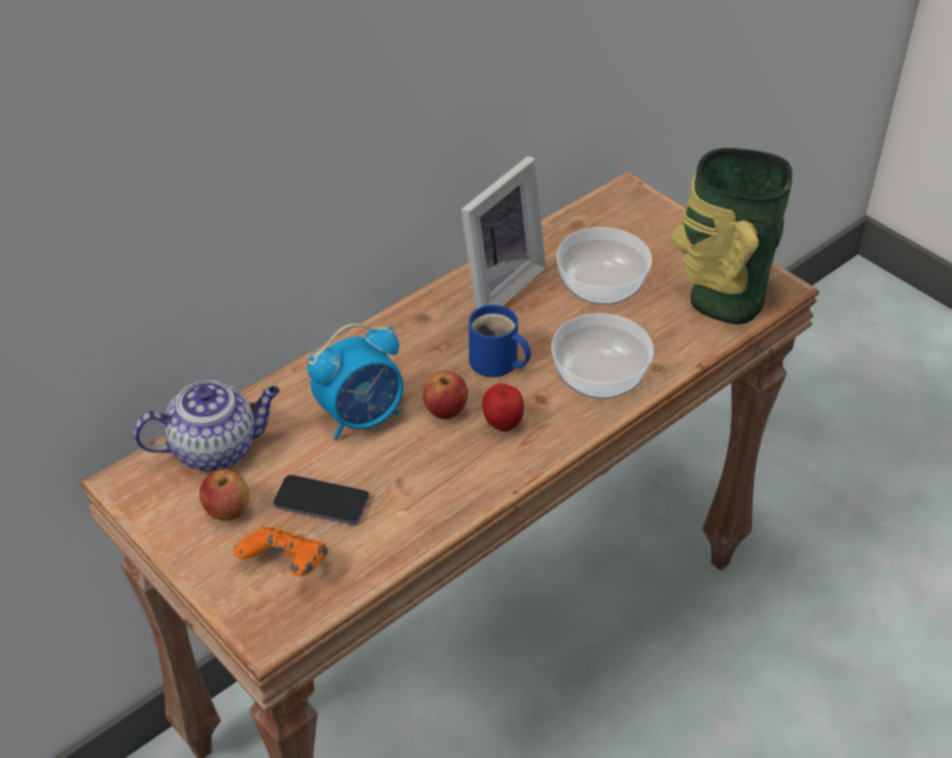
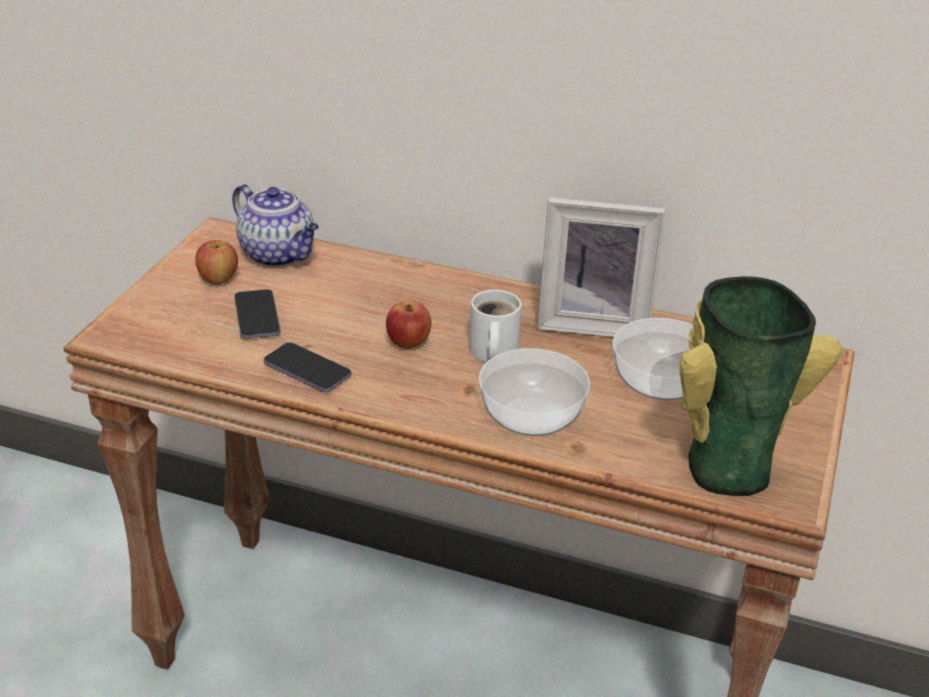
camera: 60 degrees right, 10 degrees down
(285, 566) = (178, 322): orange game controller -> none
(362, 417) = (366, 305): alarm clock -> none
(440, 494) = (307, 370): none -> phone
(496, 364) = (491, 352): blue mug -> white mug
(502, 425) = (416, 378): apple -> none

